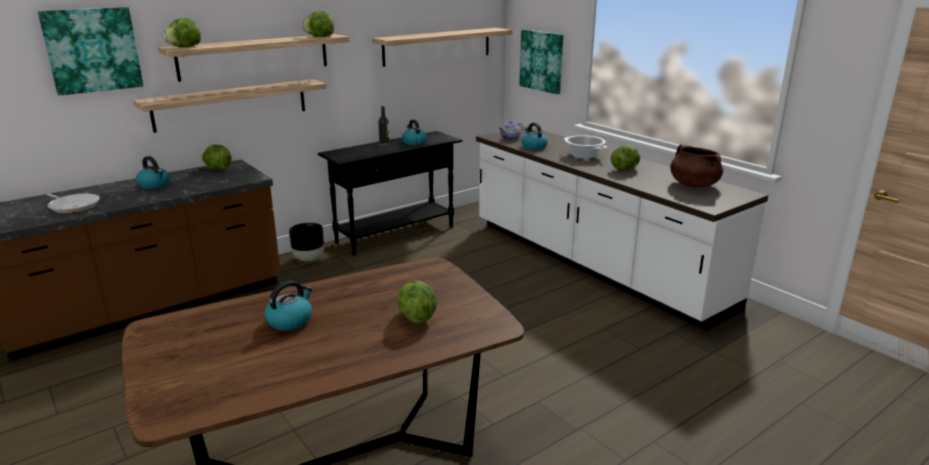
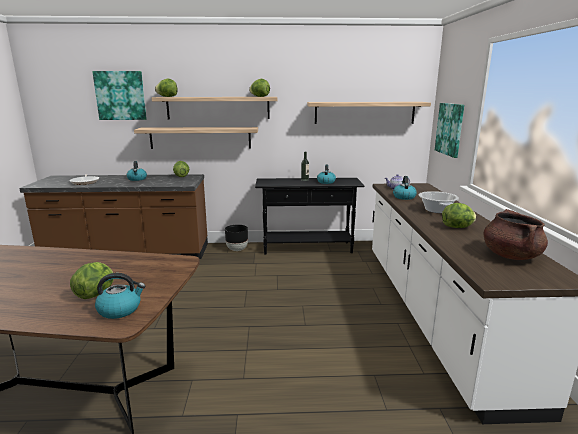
camera: 35 degrees right, 5 degrees down
(290, 320) = (39, 269): kettle -> kettle (120, 309)

